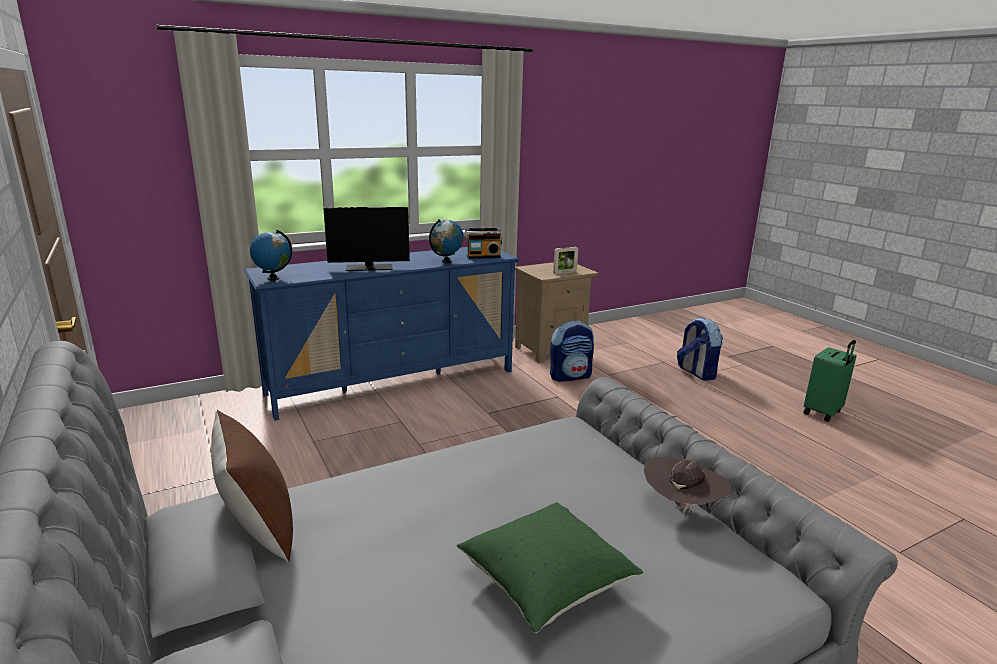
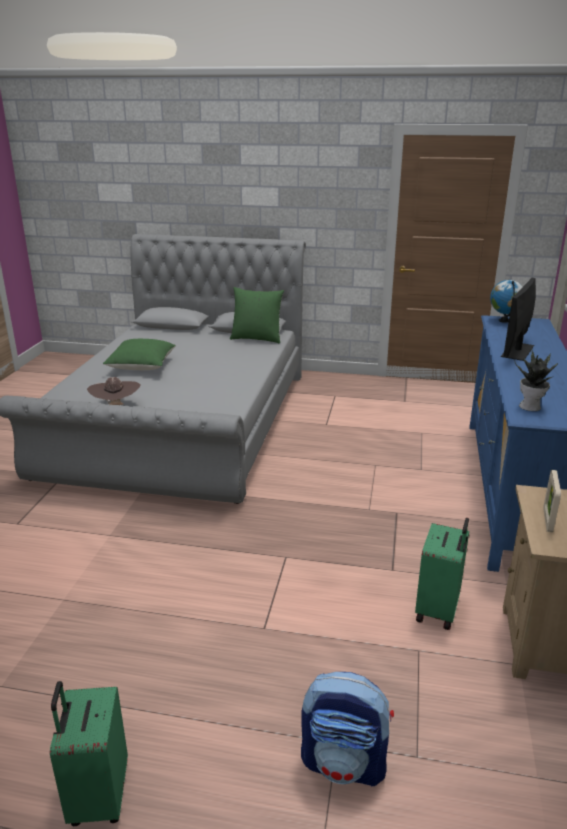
camera: 130 degrees right, 5 degrees up
(258, 531) = (257, 338): brown pillow -> green pillow
(446, 261) = (518, 384): globe -> none
(483, 256) = (531, 407): radio -> potted plant
(570, 376) = (438, 610): backpack -> green suitcase

